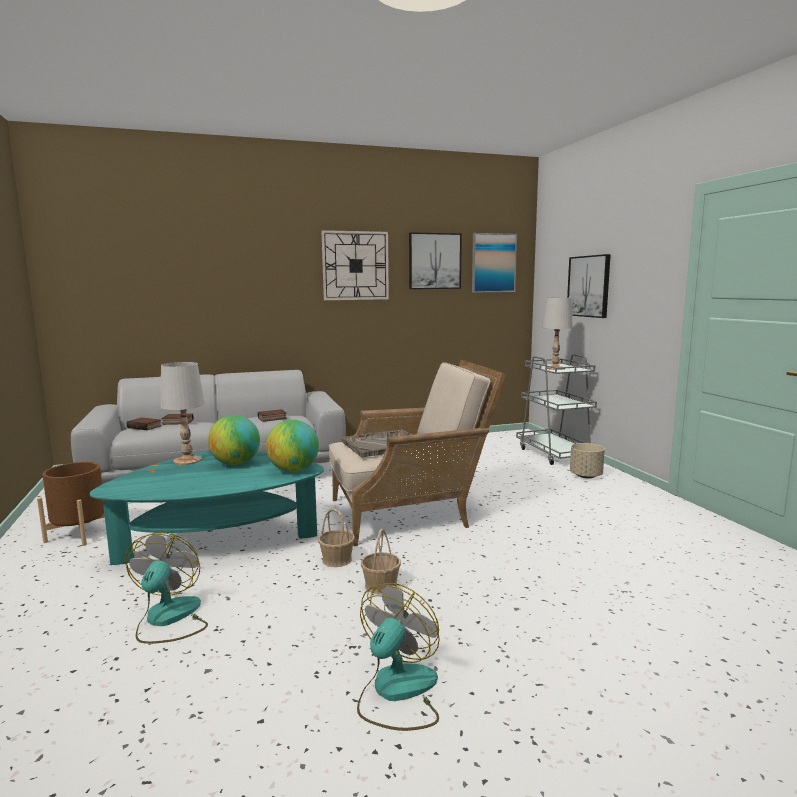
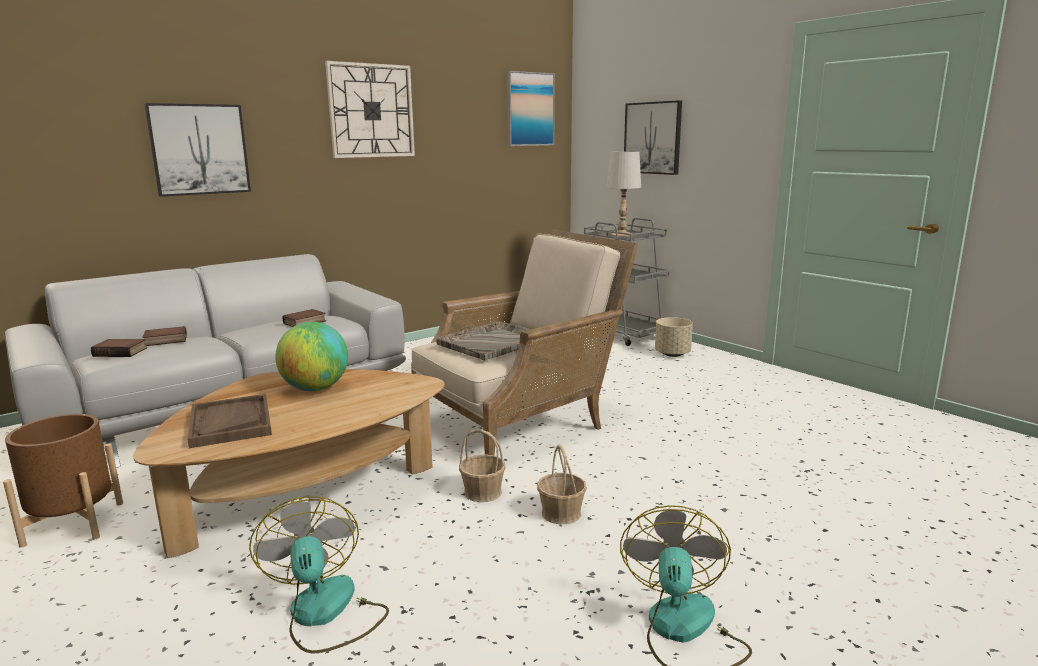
camera: 20 degrees left, 5 degrees up
(162, 479) = (230, 423): none -> brown tray
(188, 460) = (238, 392): white table lamp -> none
(219, 543) = (307, 498): turquoise coffee table -> brown coffee table
(293, 470) = (406, 387): globe -> none
(434, 261) = (465, 106): picture -> picture (199, 149)

